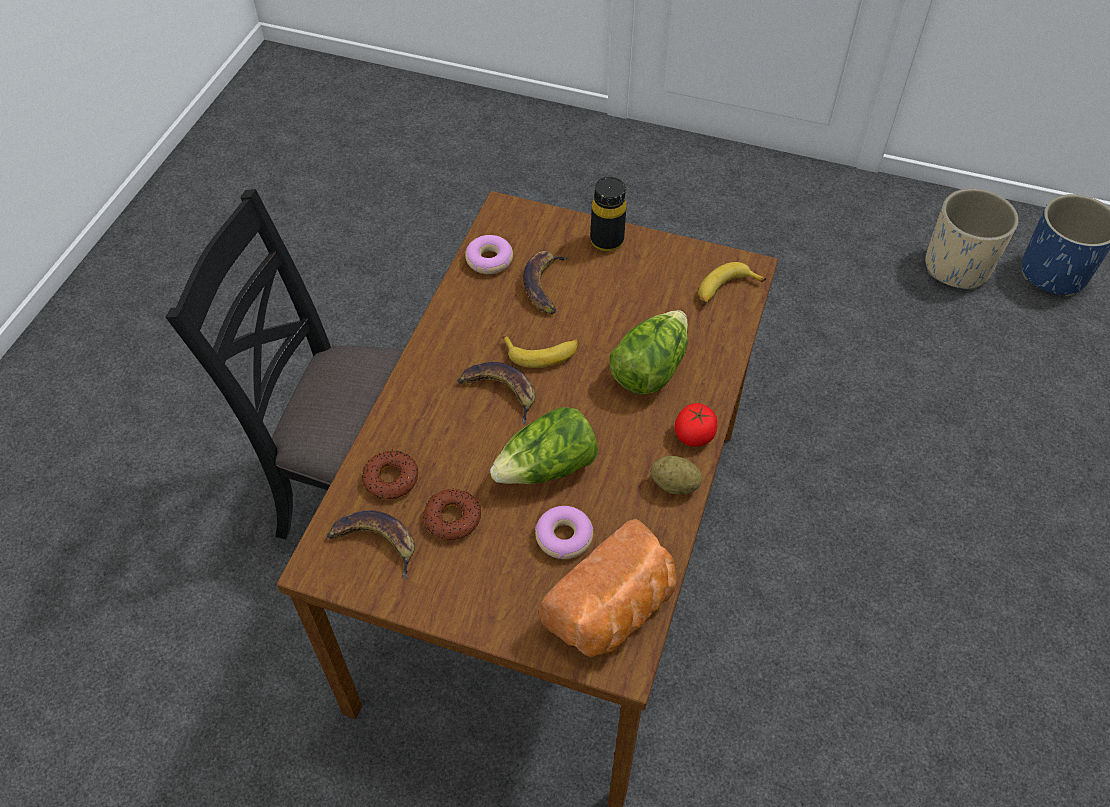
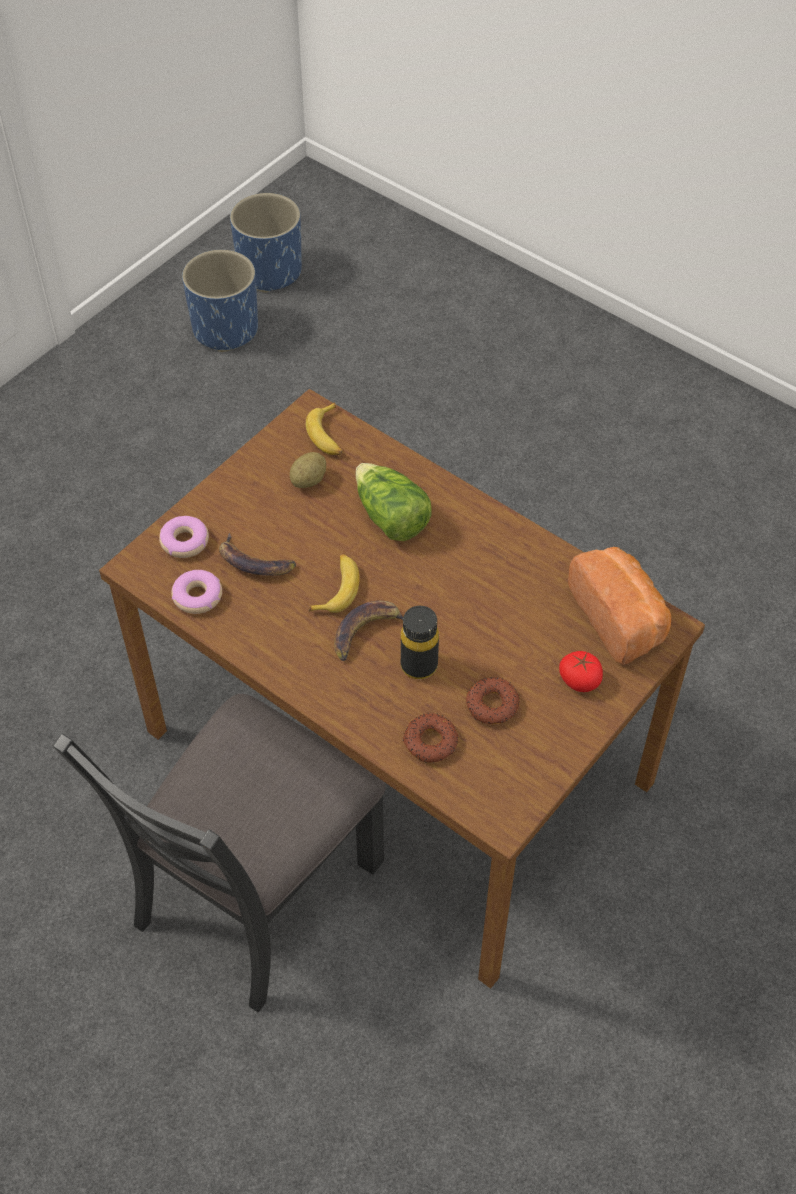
camera: 70 degrees left, 0 degrees up
(376, 542) = (495, 769): banana -> none
(547, 467) = (466, 621): lettuce -> none
(564, 536) = (540, 630): donut -> donut (185, 541)
(607, 241) = (223, 499): black bottle -> black bottle (419, 665)
(674, 484) = (519, 541): potato -> potato (308, 480)
(694, 434) = (474, 510): tomato -> tomato (580, 680)
(957, 267) = (226, 330): beige planter -> blue planter

